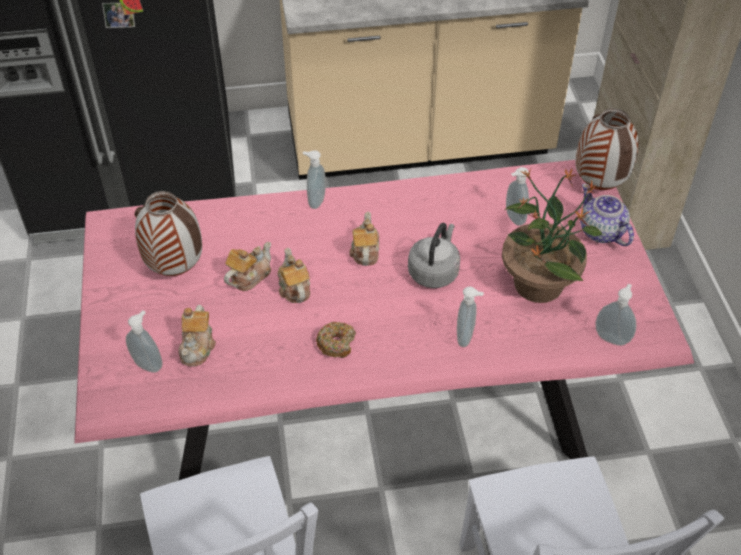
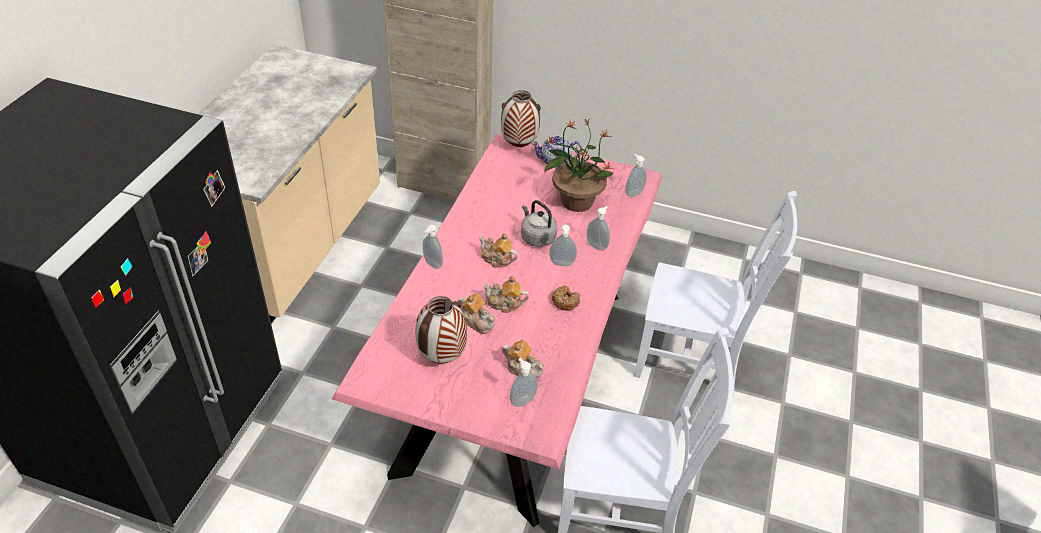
camera: 65 degrees left, 5 degrees down
(249, 276) = (477, 322): teapot -> teapot turned 150 degrees clockwise
(513, 218) = (518, 188): soap dispenser -> soap dispenser (561, 264)

